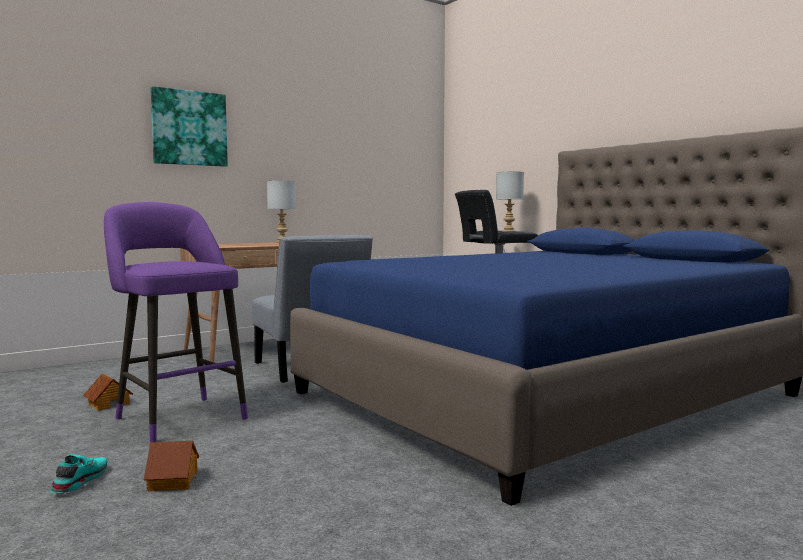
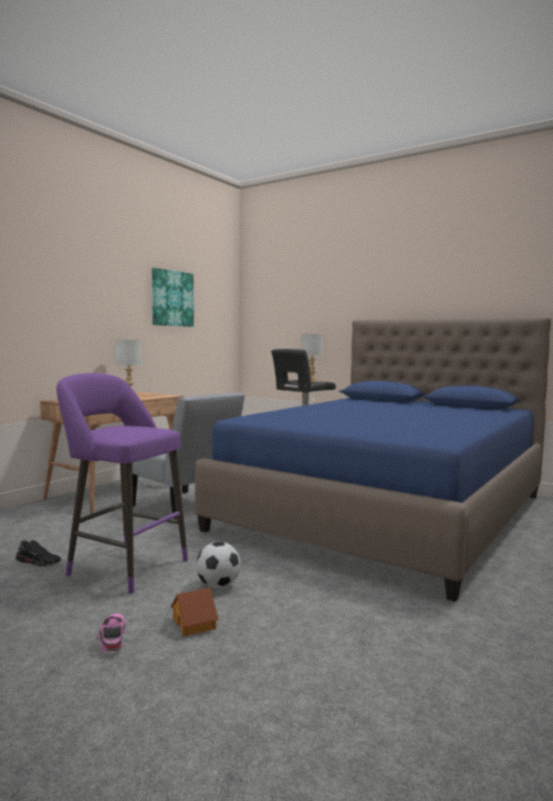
camera: 20 degrees left, 0 degrees up
(79, 481) = (111, 638): turquoise shoe -> pink shoe
(109, 404) = (39, 562): toy house -> black shoe
(189, 128) = (46, 290): picture -> picture (172, 298)
(246, 447) = (218, 585): none -> football

